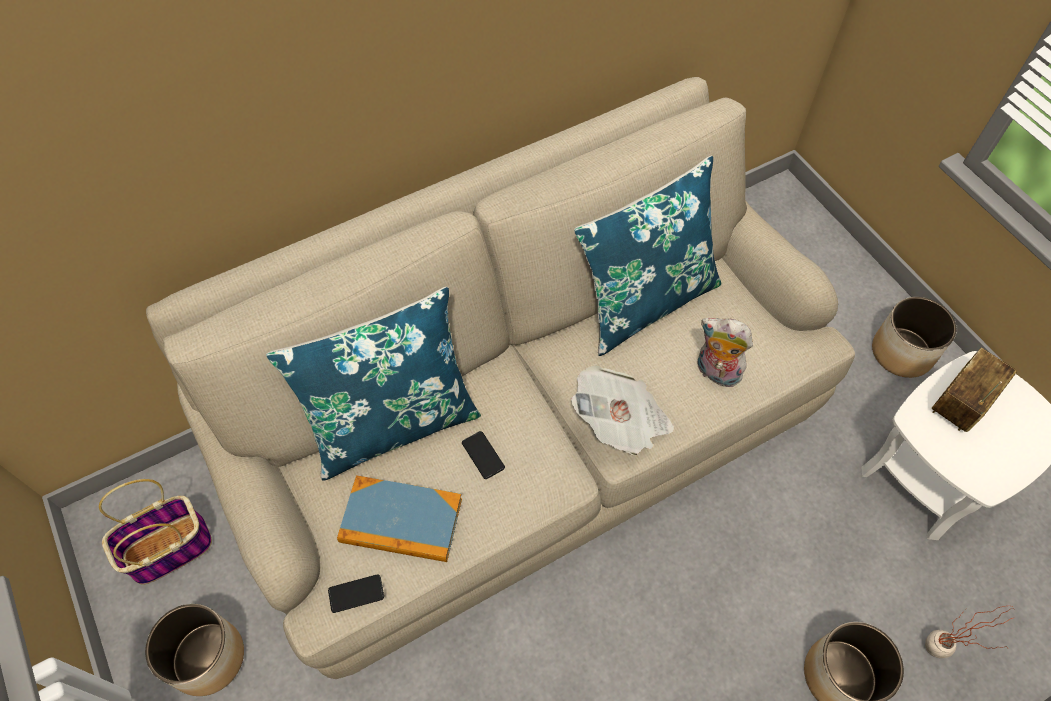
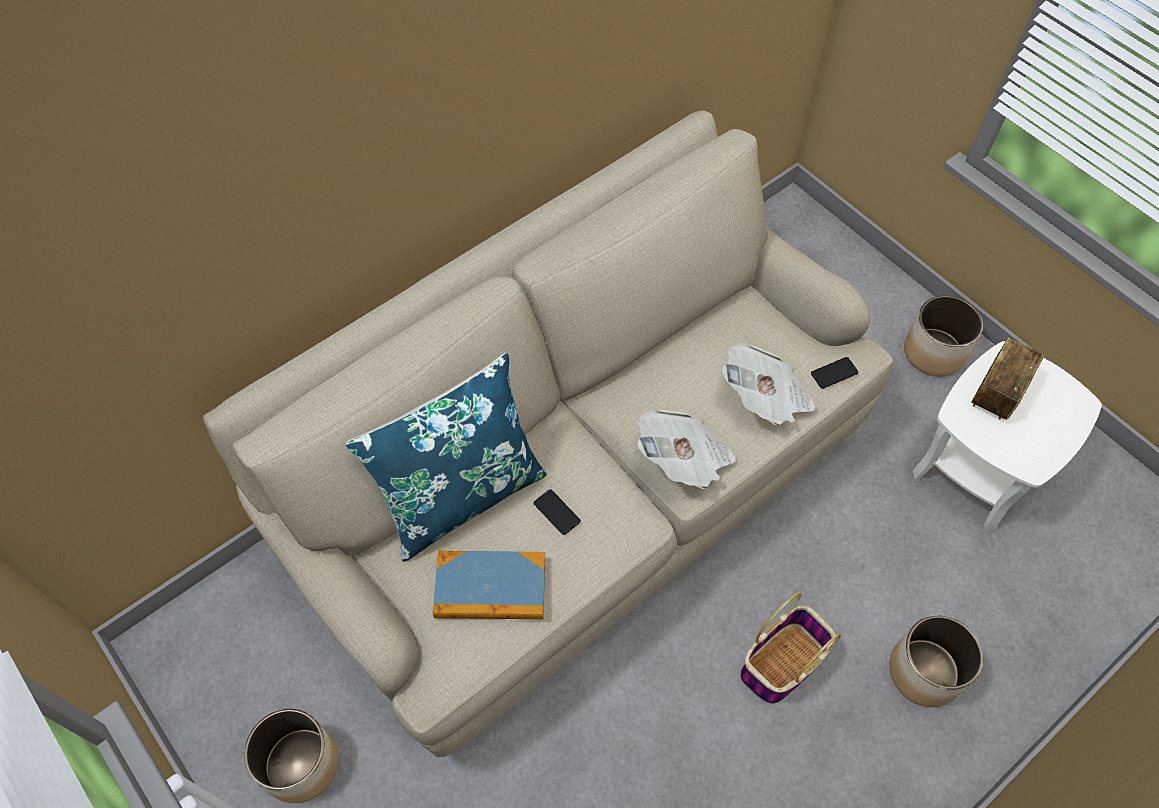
camera: 10 degrees left, 0 degrees up
(168, 550) = (234, 665): basket -> basket (781, 665)
(356, 593) = (461, 664): phone -> phone (834, 373)
(645, 301) = (684, 338): blue pillow -> none
(715, 373) = (765, 398): plush toy -> newspaper
(931, 656) = (1005, 639): potted plant -> none

